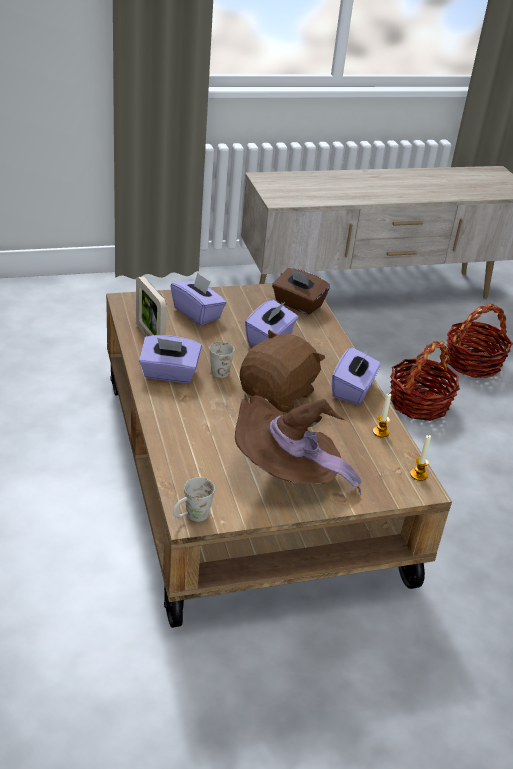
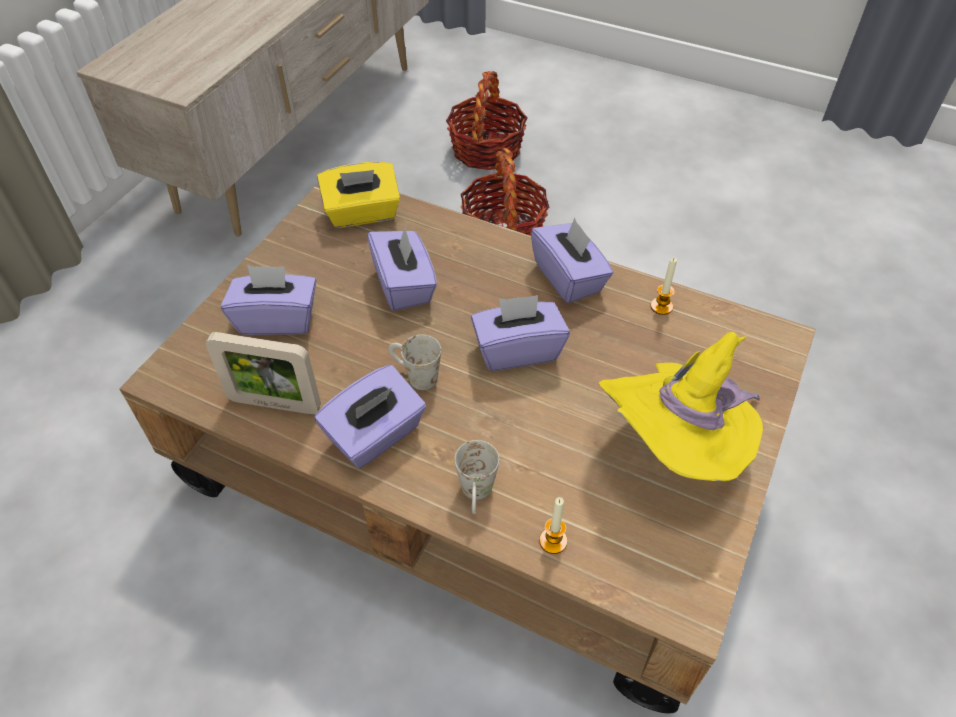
camera: 45 degrees left, 15 degrees up
(191, 517) = (687, 605): white mug -> white mug (476, 495)
(278, 394) = (517, 350): brown plush toy -> purple tissue box
(287, 476) = (678, 446): brown hat -> yellow hat
(298, 304) = (362, 214): brown tissue box -> yellow tissue box
(418, 475) = (756, 325): candle -> candle (553, 541)

